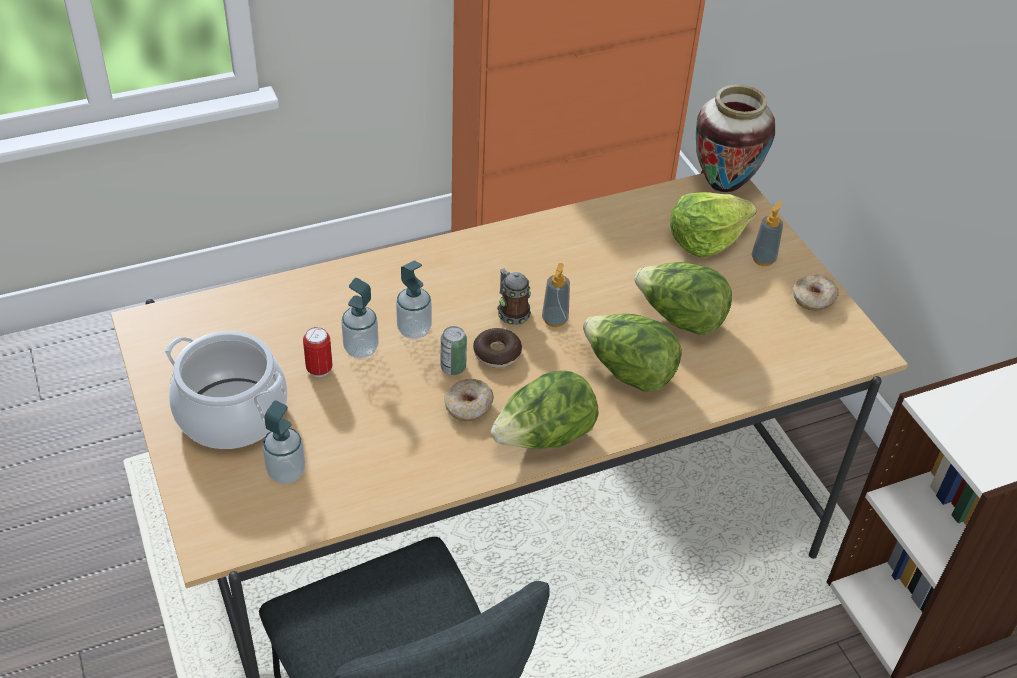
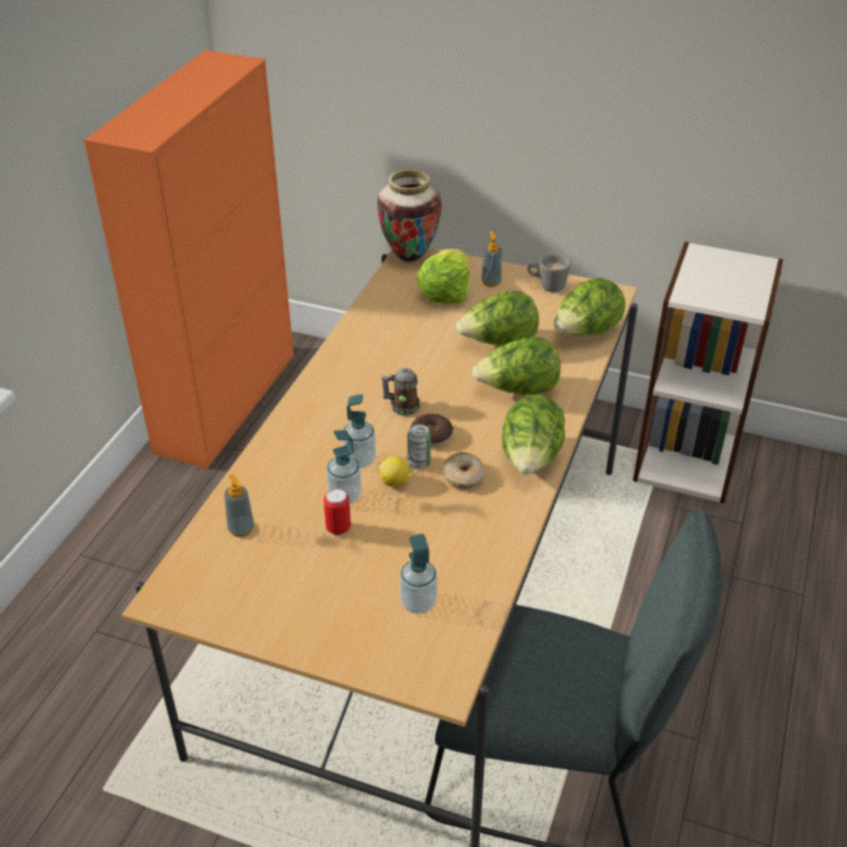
camera: 45 degrees left, 5 degrees down
(232, 414) = (325, 601): cooking pot -> none
(411, 368) = (394, 482): none -> lemon
(554, 319) = (433, 393): soap dispenser -> soap dispenser (241, 529)
(778, 369) = (586, 333): none -> lettuce
(813, 299) = (547, 286): donut -> grey mug

